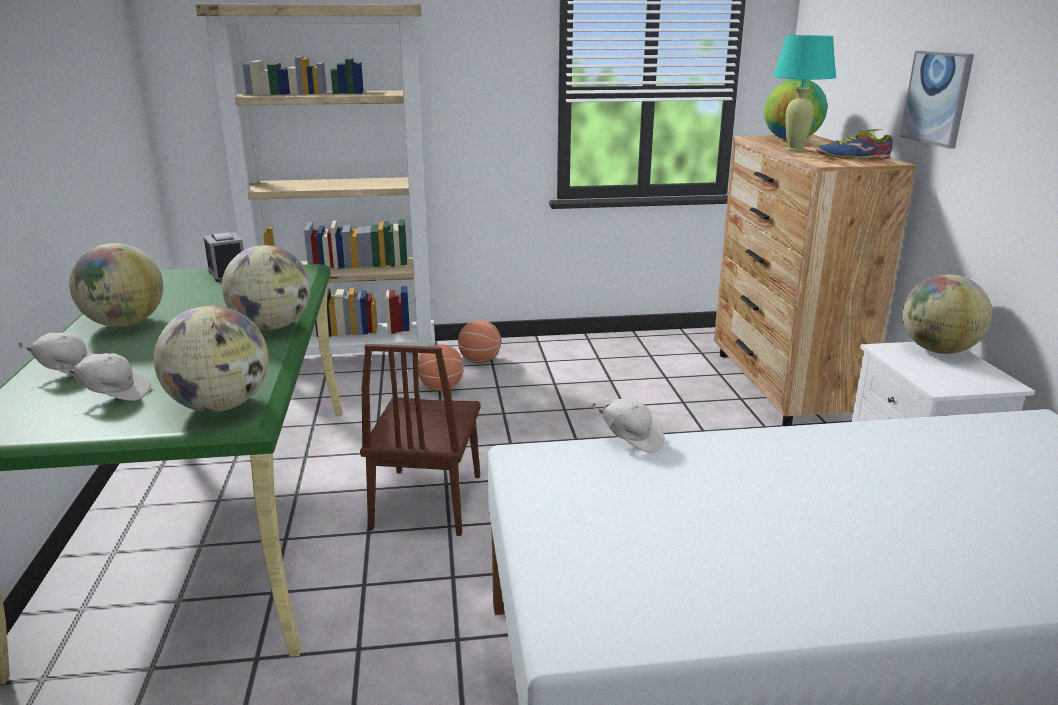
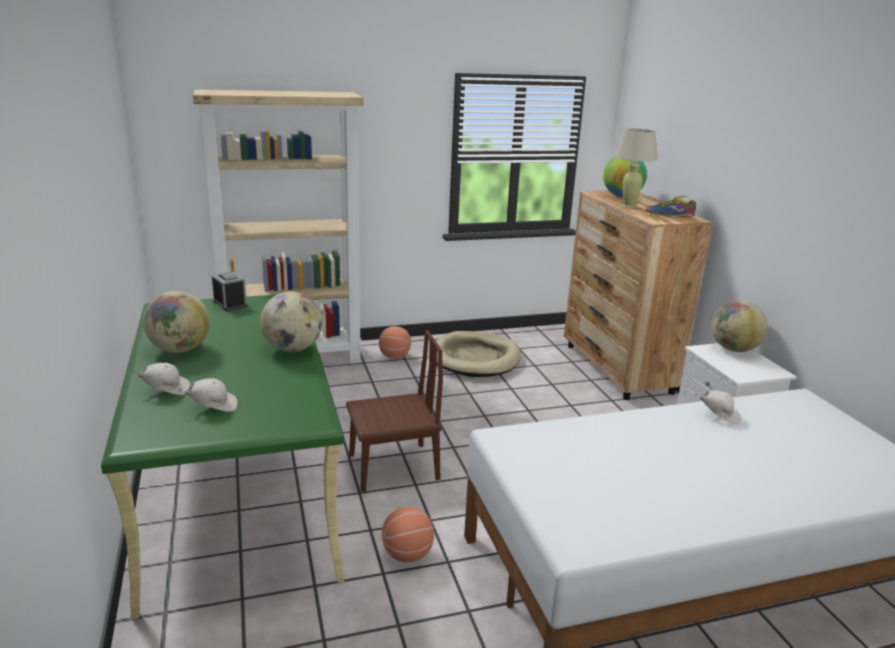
camera: 10 degrees left, 0 degrees up
(220, 406) = (296, 413): globe -> none
(427, 500) = (393, 467): brown chair -> brown chair turned 105 degrees counterclockwise
(441, 388) = (373, 380): basketball -> basketball (407, 554)
(587, 366) = (475, 358): none -> beige dog bed
(631, 439) = (561, 421): white cap -> white cap (718, 416)
(794, 149) = (628, 206): turquoise table lamp -> beige table lamp
(937, 98) = (726, 179): picture -> none

